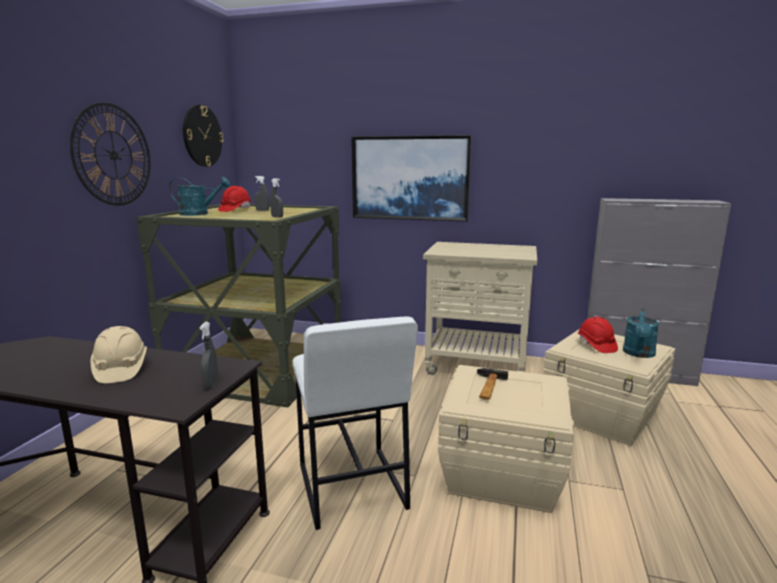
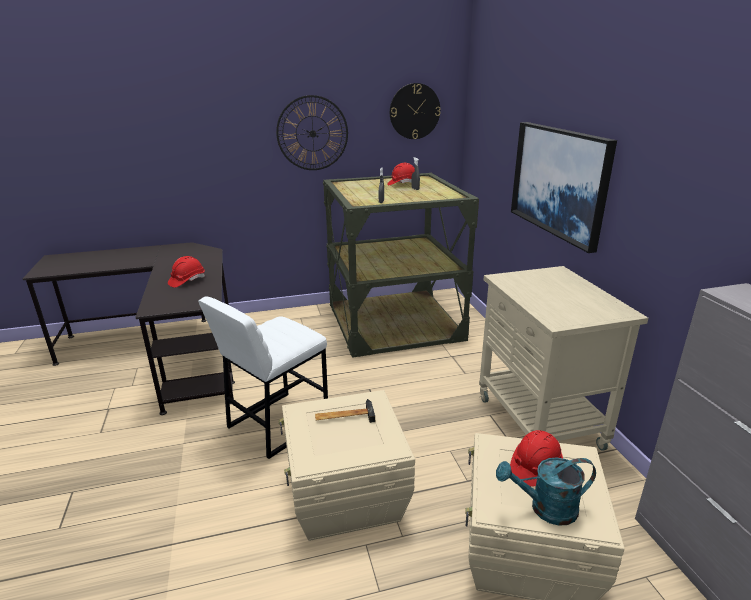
camera: 60 degrees right, 10 degrees up
(120, 369) = (187, 281): beige hard hat -> red hard hat
(199, 214) = (365, 184): turquoise watering can -> none
(211, 385) = (178, 307): grey spray bottle -> none

